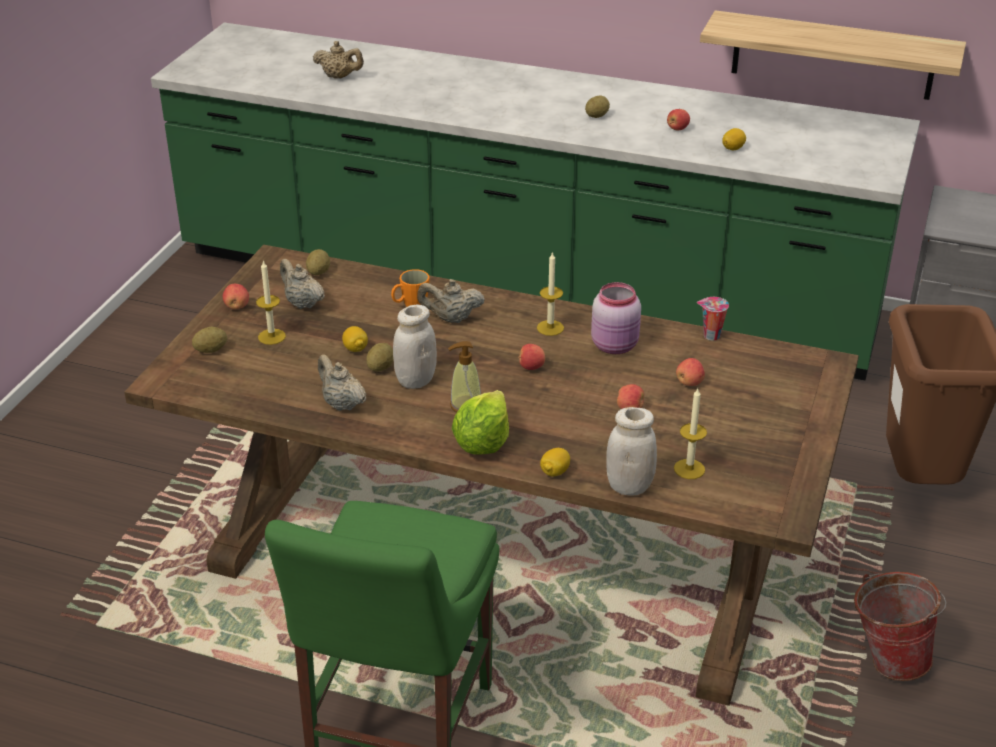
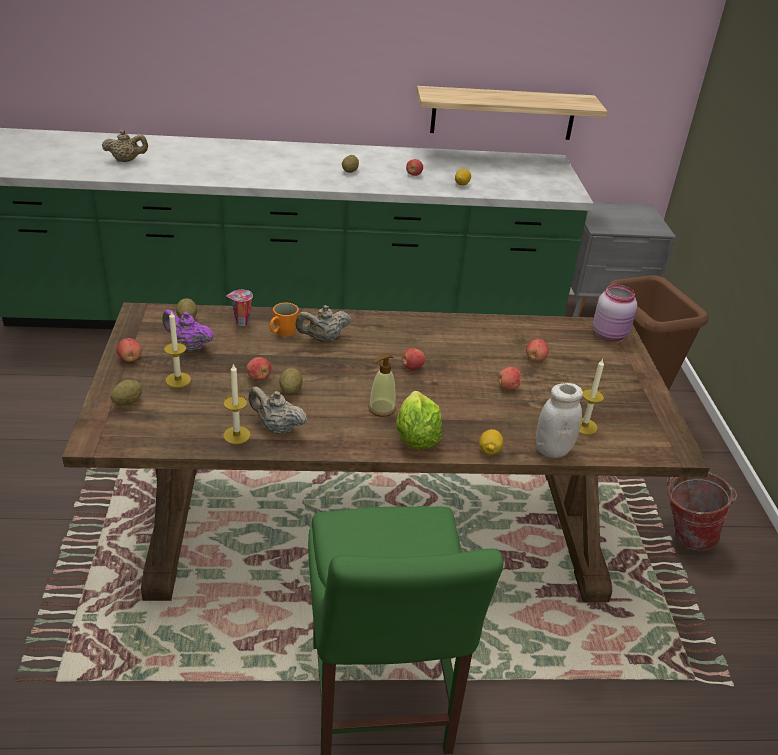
camera: 25 degrees left, 0 degrees up
(302, 303) = (188, 346): beige teapot -> purple teapot
(355, 349) = (259, 377): lemon -> apple
(415, 380) = (327, 395): white jar -> none
(550, 328) = (405, 334): candle -> candle (236, 435)
(616, 346) = (463, 340): pink jar -> pink jar (610, 335)
(710, 336) = (524, 321): cup -> cup (241, 322)

